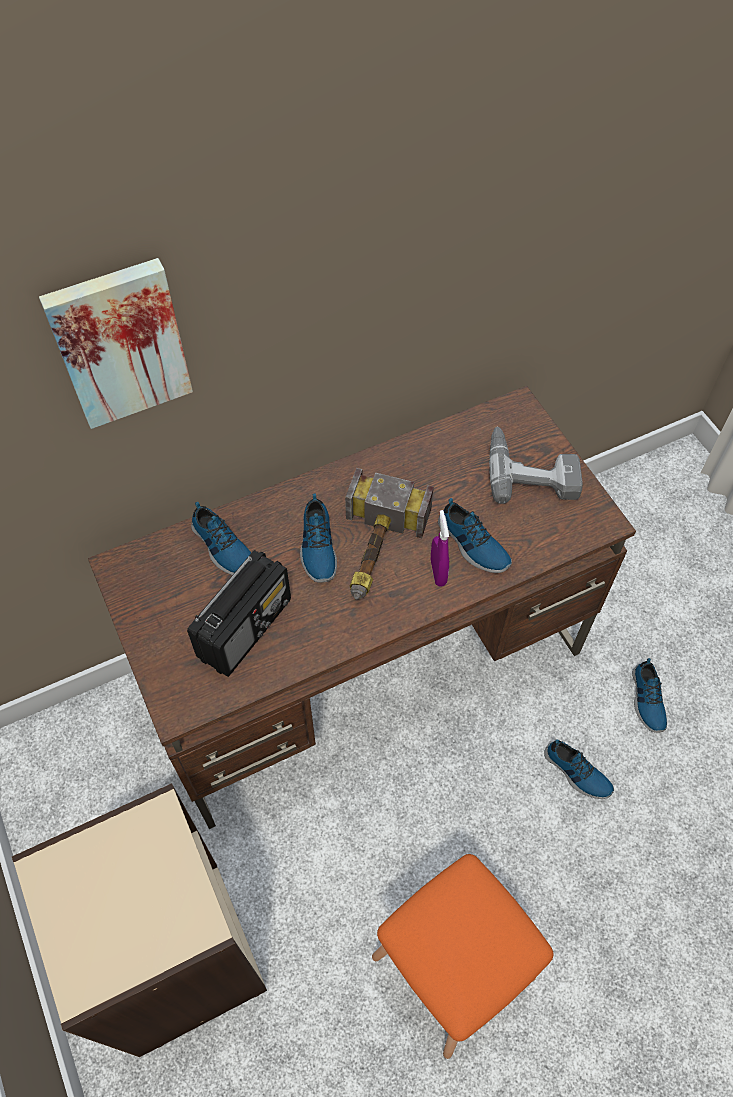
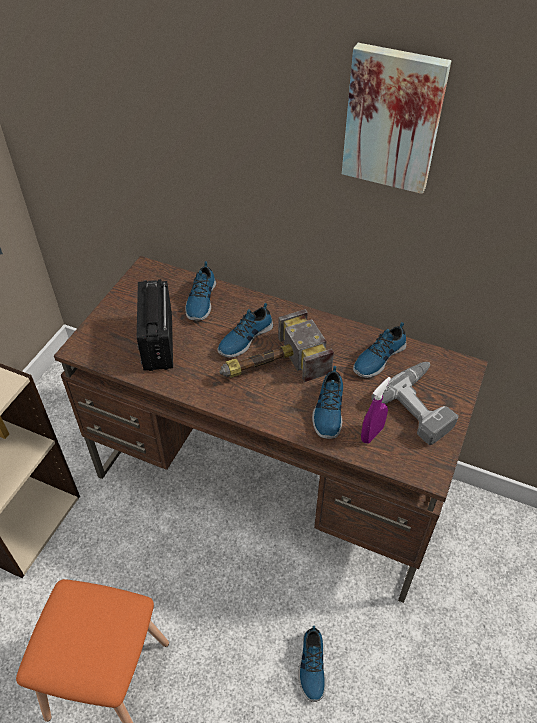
camera: 50 degrees right, 10 degrees down
(119, 342) = (185, 103): picture -> picture (393, 118)
(246, 628) = (158, 343): radio -> radio turned 90 degrees clockwise
(438, 572) = (288, 406): purple spray bottle -> purple spray bottle (372, 434)
(646, 699) = (414, 677): shoe -> shoe (378, 358)

